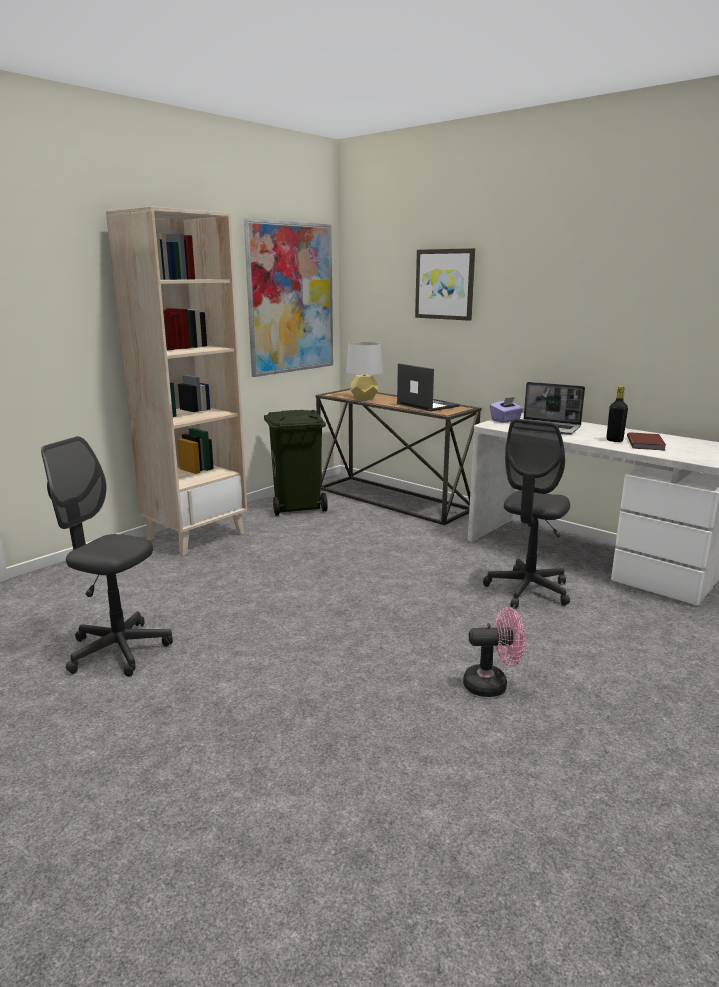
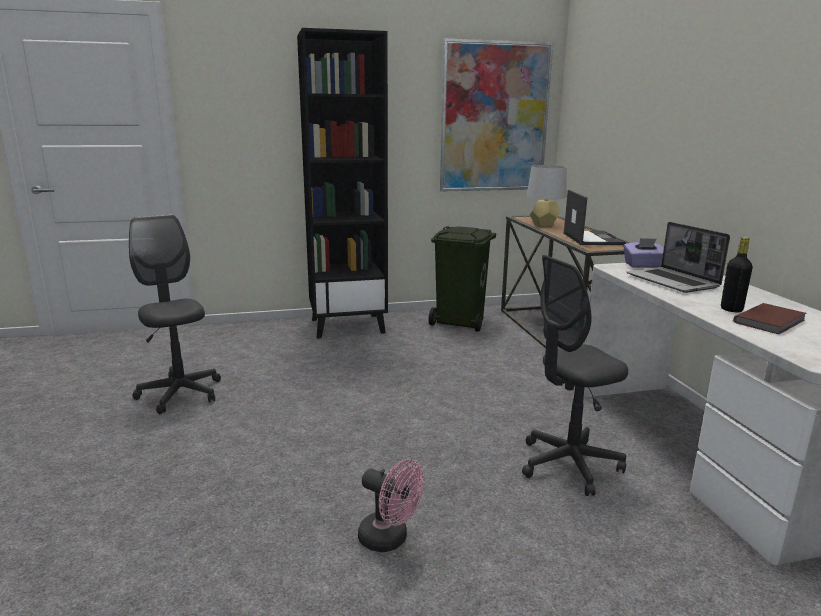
camera: 35 degrees right, 0 degrees up
(196, 535) = (348, 326): beige bookcase -> black bookcase
(445, 284) = (637, 103): picture -> none

